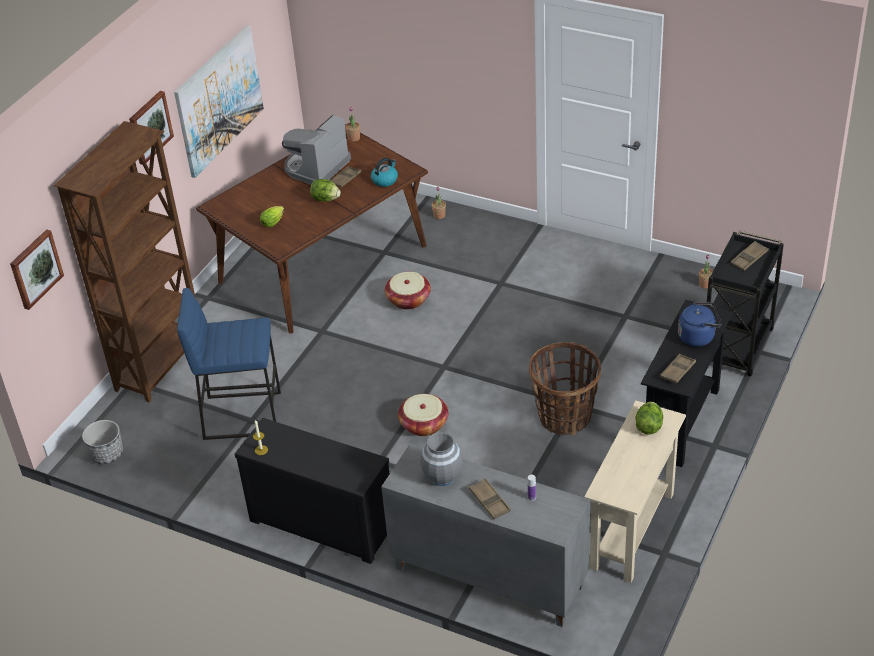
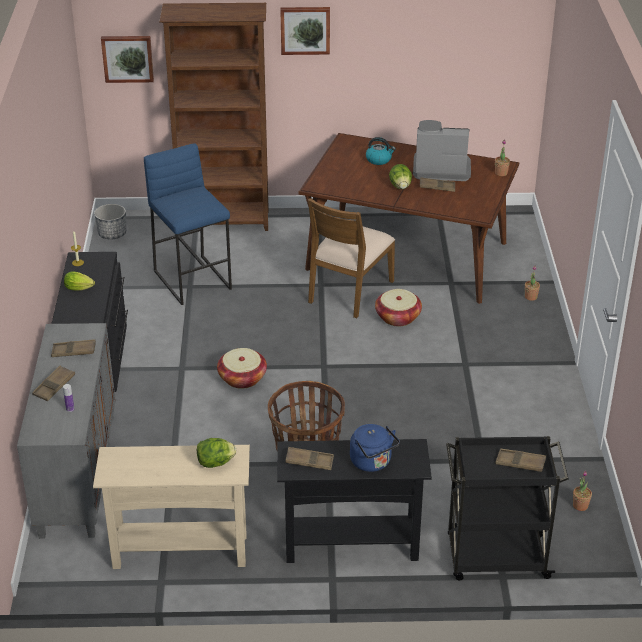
camera: 60 degrees right, 5 degrees down
(219, 100) = (410, 62): picture -> none
(274, 222) = (348, 172): lettuce -> lettuce (80, 289)
(347, 316) = (349, 291): none -> brown chair
(385, 180) = (454, 207): kettle -> kettle (379, 159)
(442, 475) = (74, 351): grey vase -> brown tray

